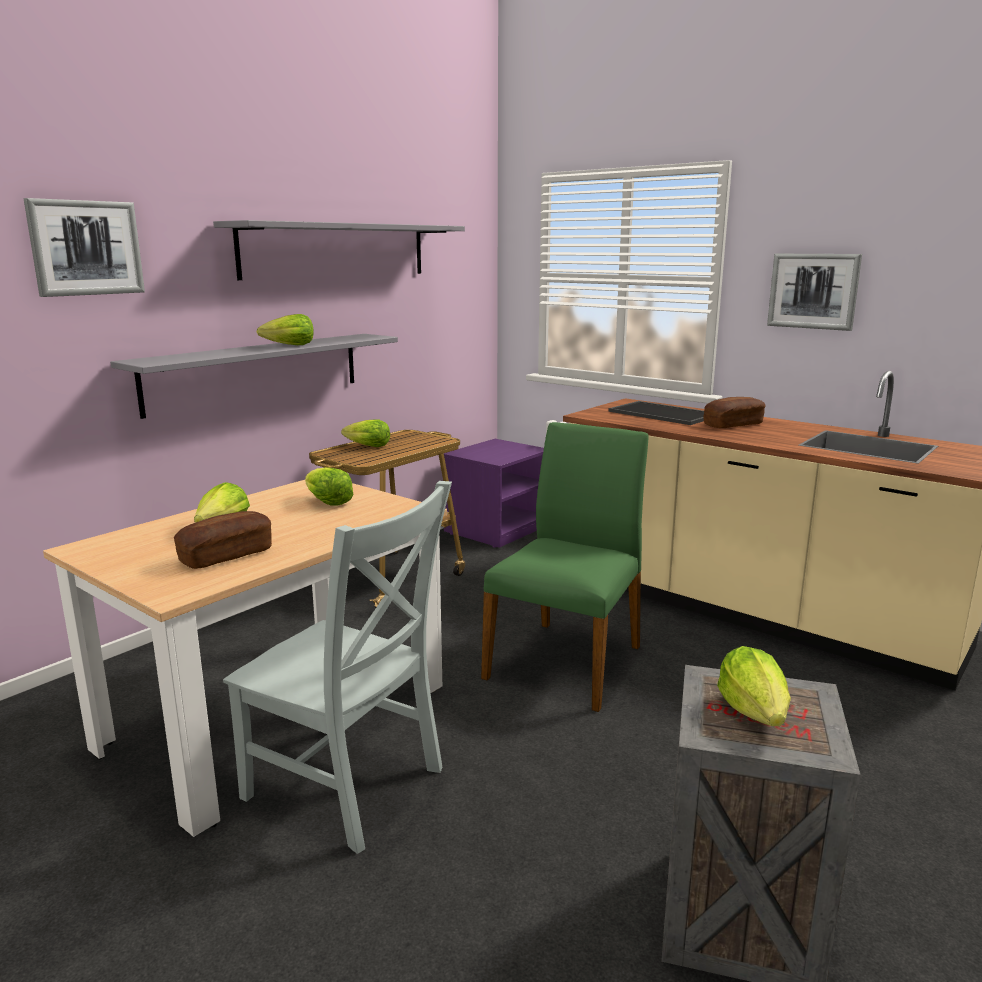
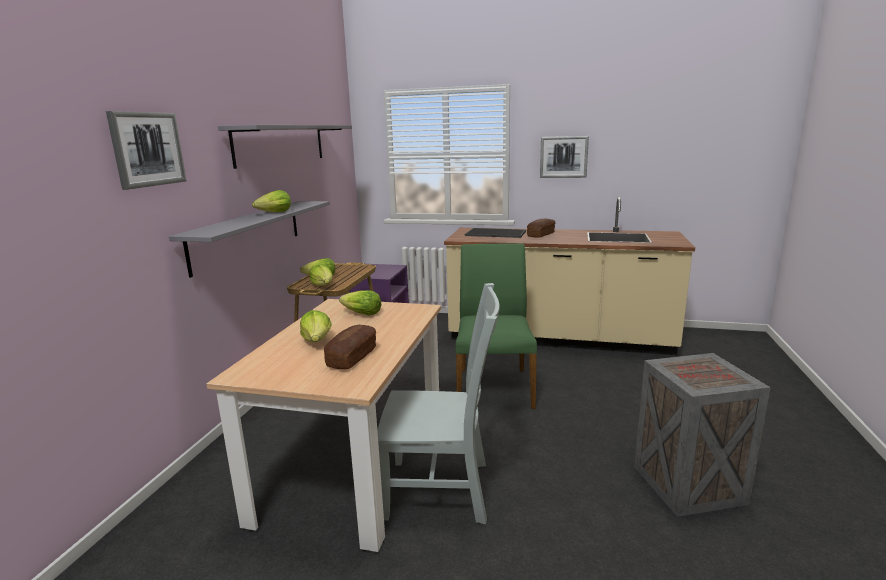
camera: 25 degrees left, 0 degrees up
(755, 712) = (701, 373): lettuce -> lettuce (323, 285)

